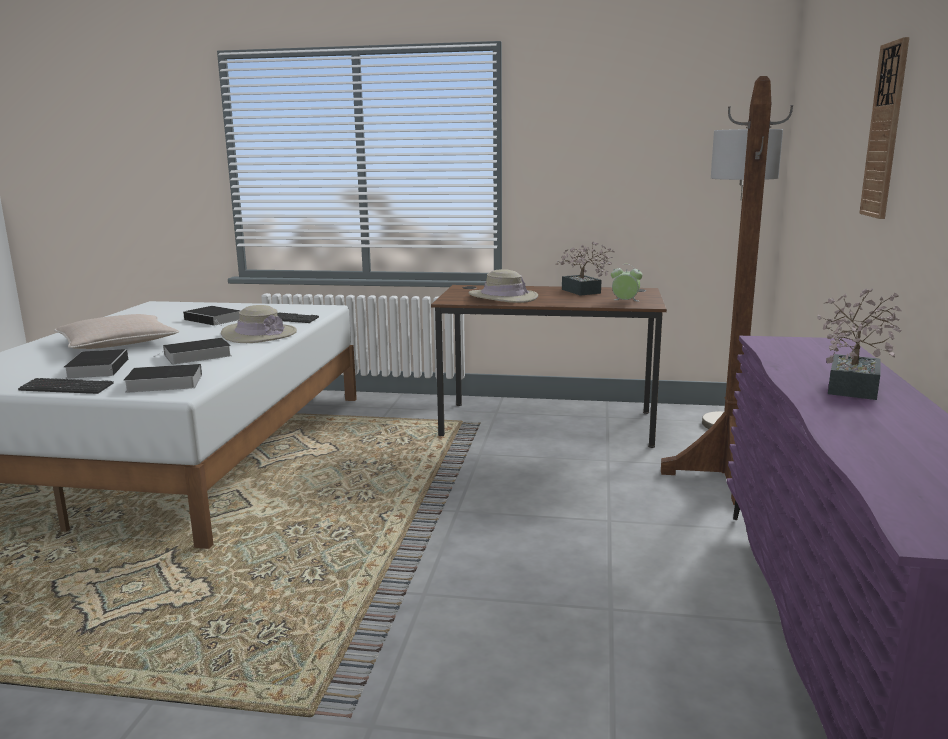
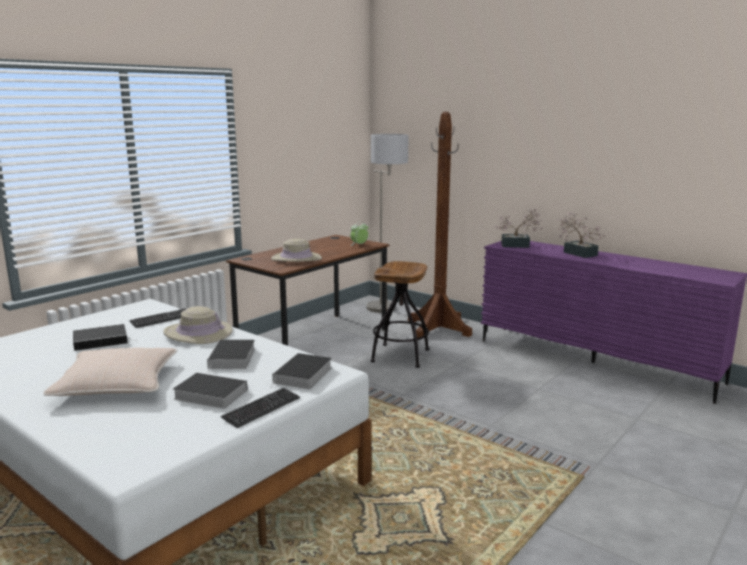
camera: 60 degrees left, 0 degrees up
(579, 478) = (400, 355): none -> brown stool
(583, 292) = (318, 245): potted plant -> potted plant (518, 245)
(885, 131) = (518, 142): wall clock -> none

